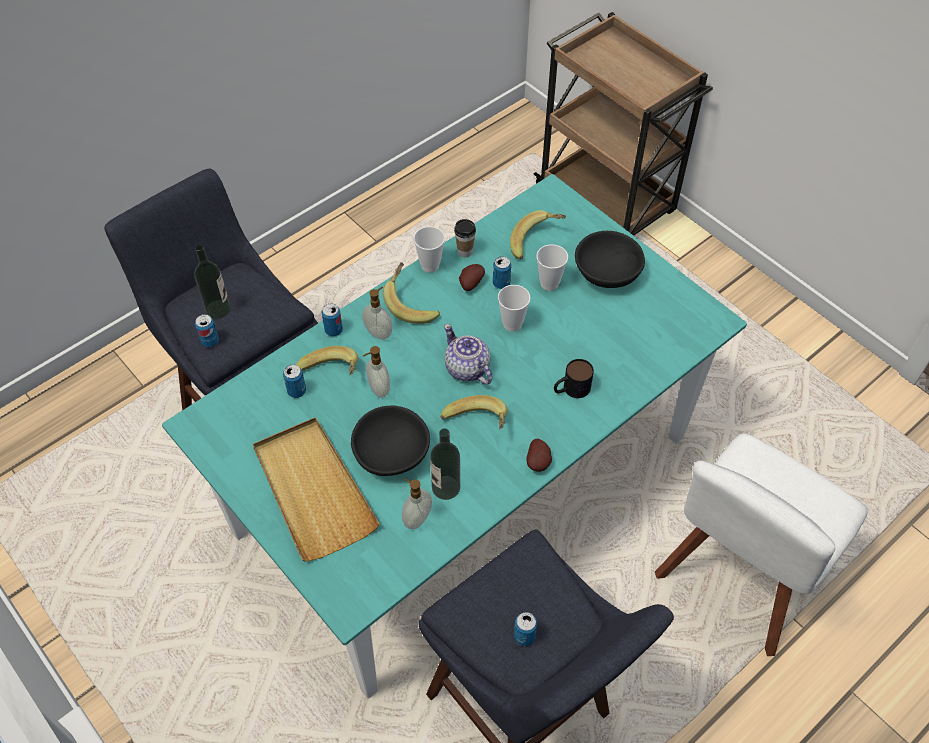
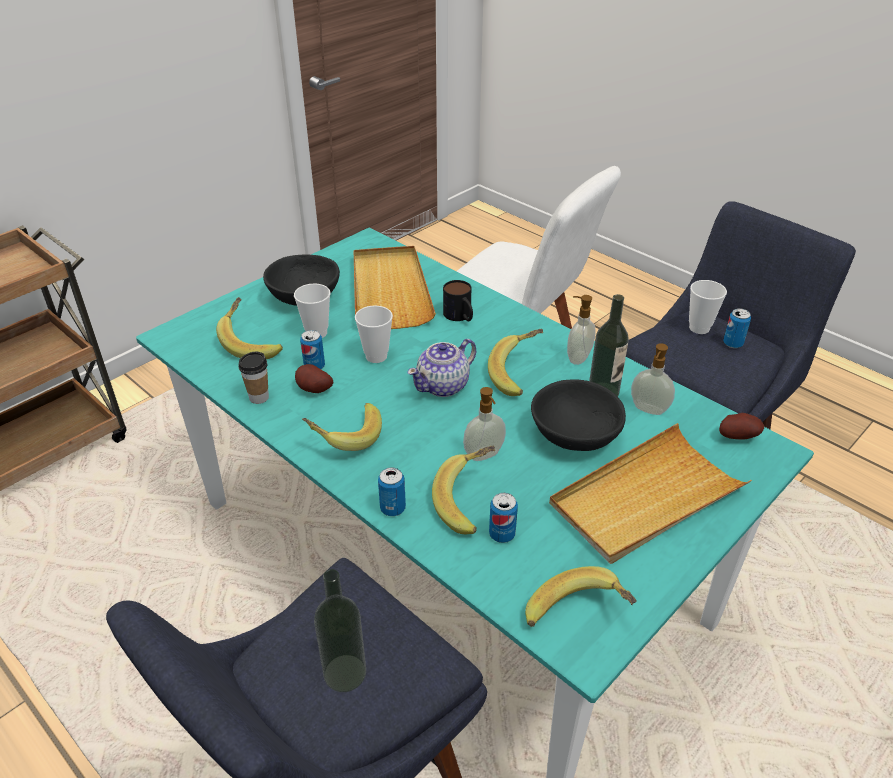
camera: 95 degrees left, 15 degrees down
(210, 341) = (413, 671): can -> none
(217, 425) = (578, 617): none -> banana
(379, 332) = (394, 463): soap dispenser -> soap dispenser (577, 357)
(430, 265) = (280, 426): cup -> cup (699, 328)
(539, 462) = (553, 333): potato -> potato (737, 436)
(618, 336) = (390, 290): none -> beige tray

